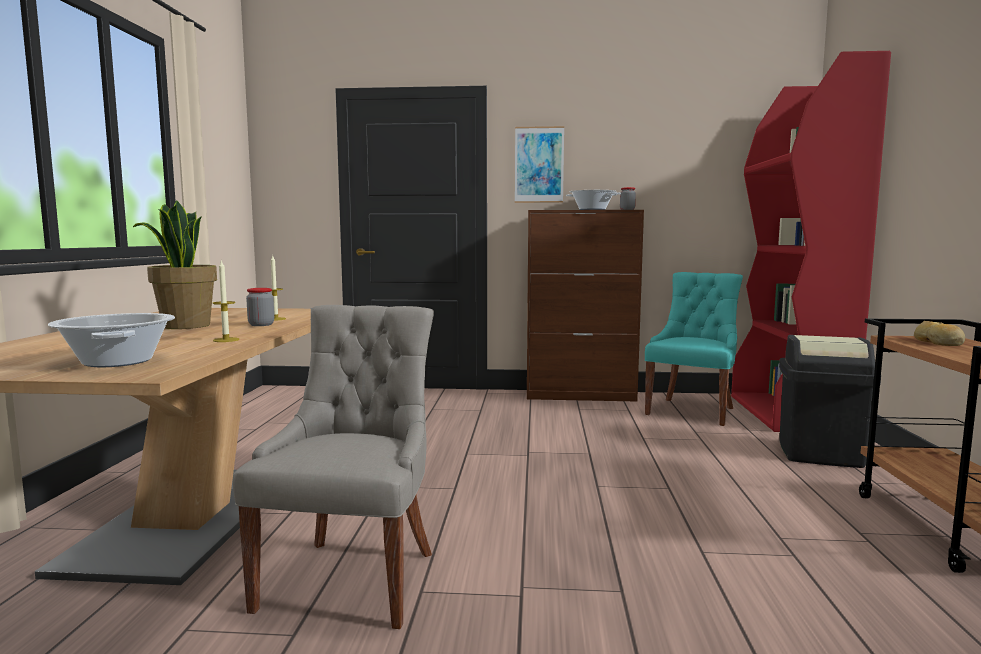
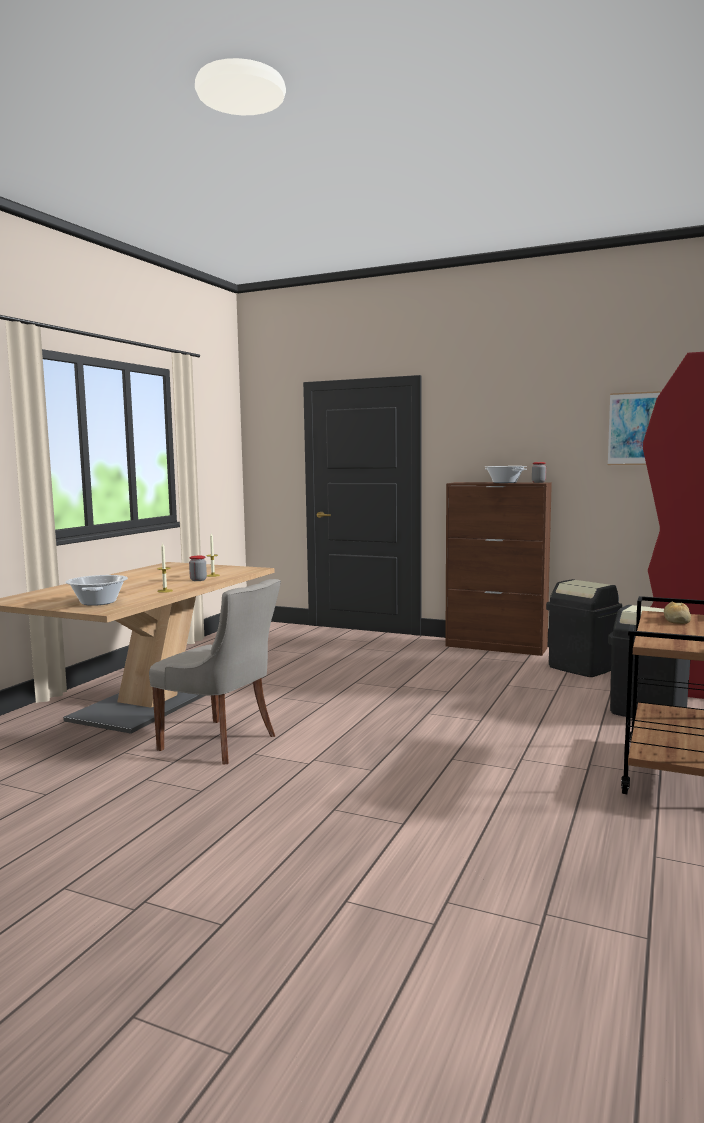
camera: 20 degrees right, 0 degrees up
(185, 326) = (154, 579): potted plant -> none
(352, 578) = (221, 742): grey chair -> grey chair turned 90 degrees clockwise
(539, 165) = (464, 441): picture -> picture (633, 428)
(692, 411) = (582, 667): turquoise chair -> black trash can

